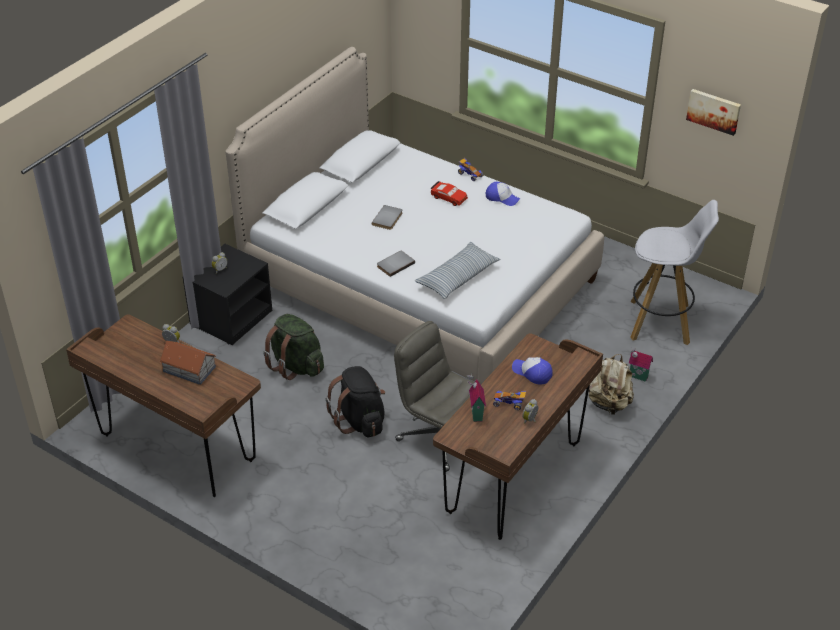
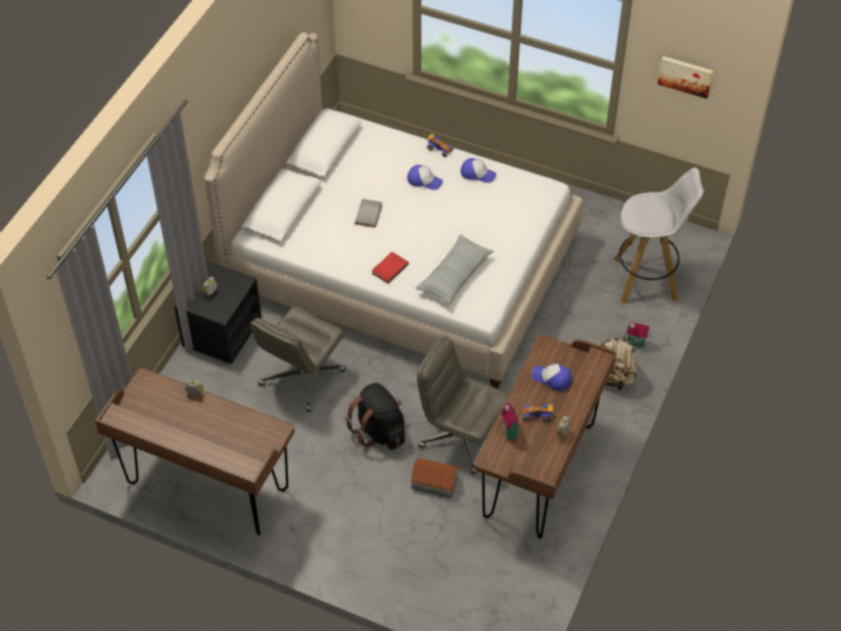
camera: 10 degrees left, 10 degrees up
(189, 368) = (220, 421): toy house -> toy house (434, 481)
(296, 366) = (301, 378): green backpack -> grey office chair
(394, 264) = (389, 268): grey book -> red book
(448, 197) = (424, 180): red toy car -> cap

